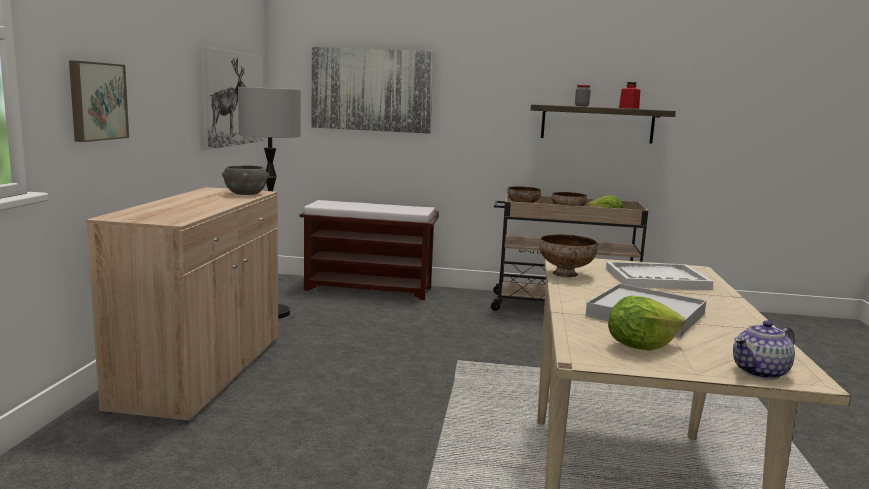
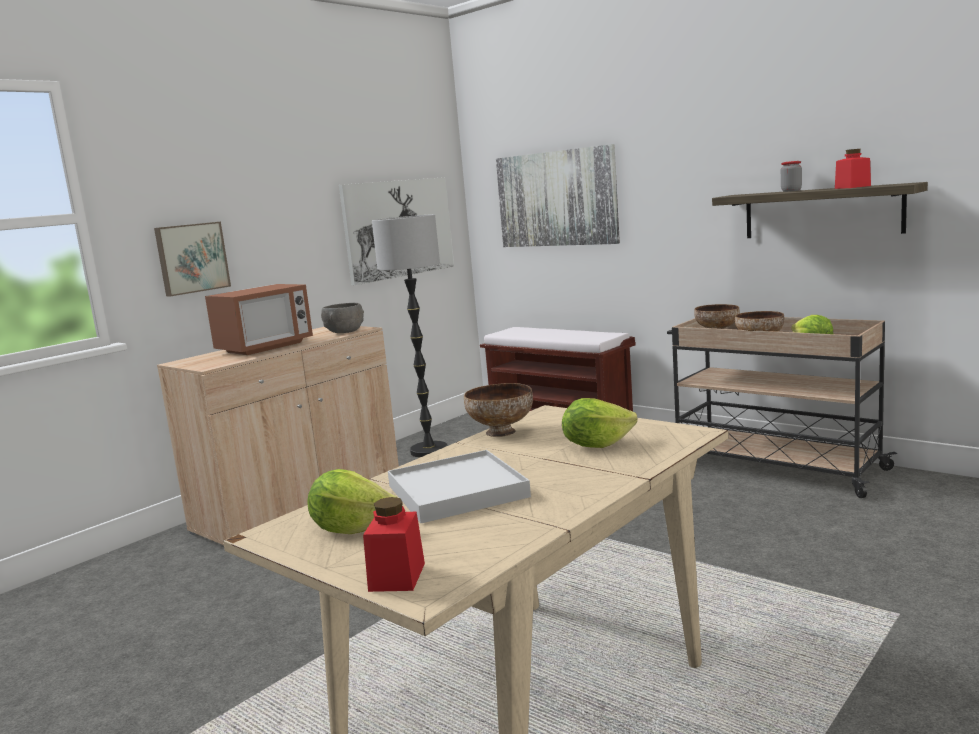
camera: 35 degrees right, 0 degrees up
(190, 205) = (265, 347): none -> microwave
(656, 279) = (596, 445): white tray -> lettuce
(761, 372) = (397, 577): teapot -> red jar

